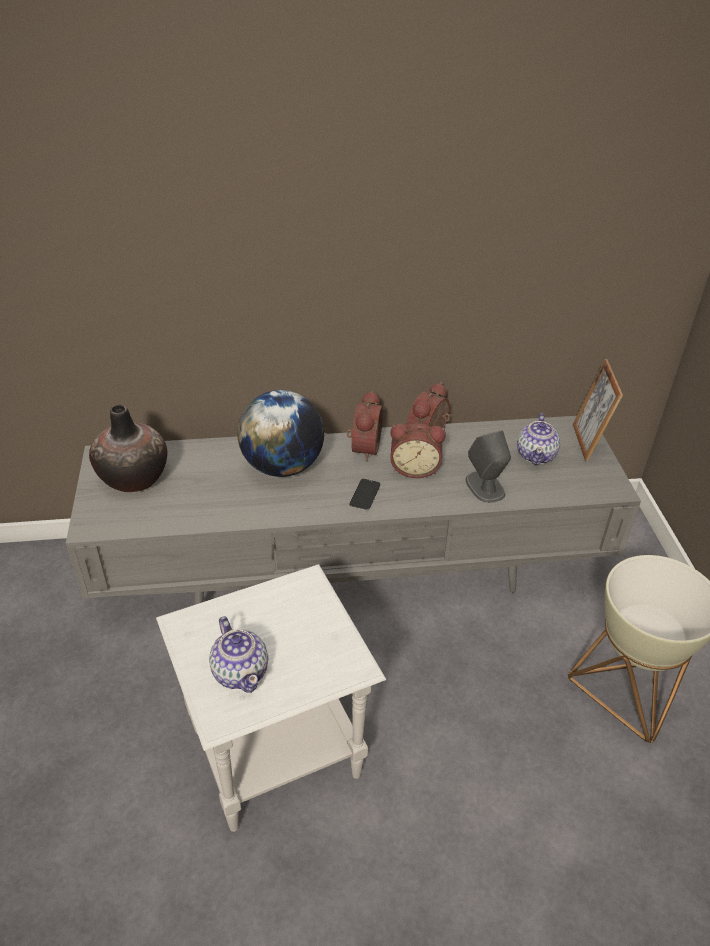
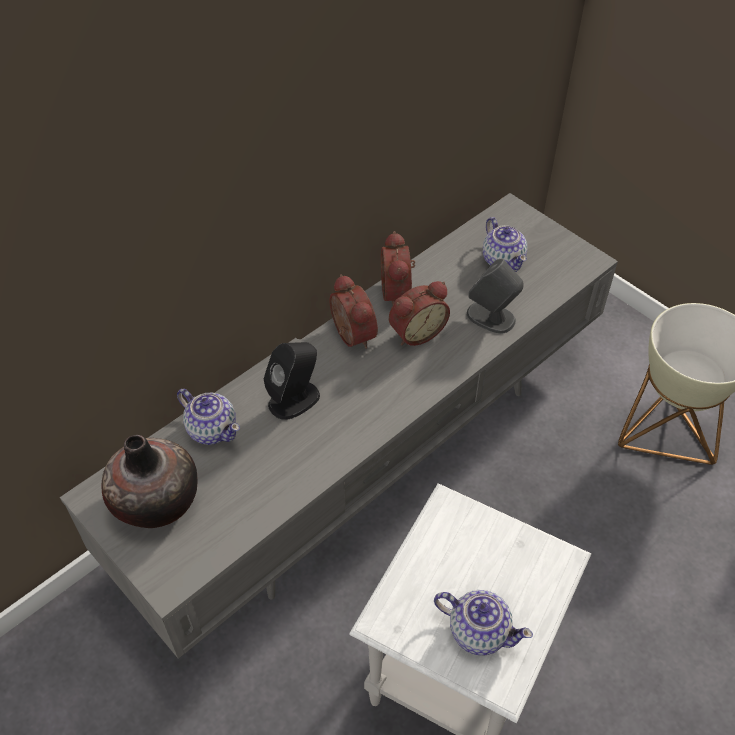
camera: 35 degrees left, 10 degrees up
(211, 456) = (212, 429): none -> teapot
(283, 466) = (294, 399): globe -> black speaker
(365, 495) = (399, 386): phone -> none
(587, 442) = (531, 224): picture frame -> none

